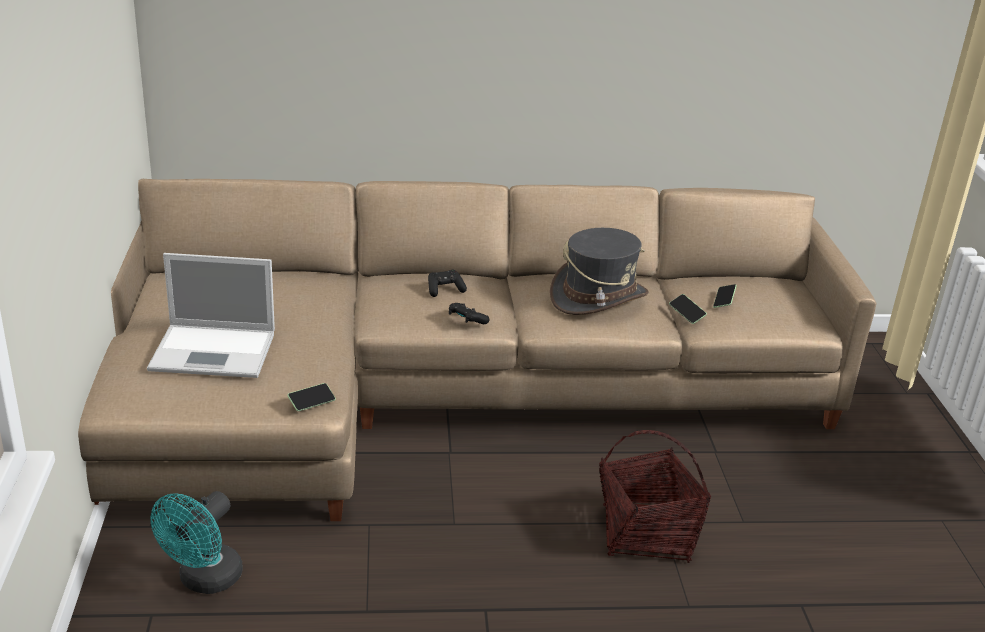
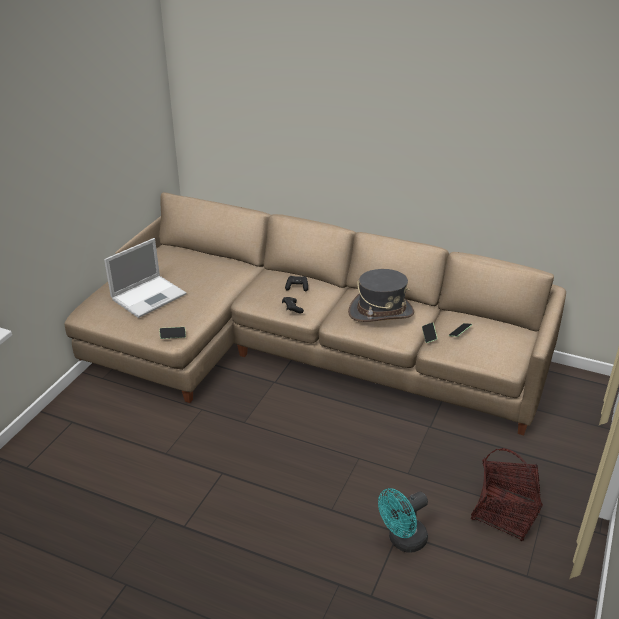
camera: 30 degrees right, 5 degrees up
(204, 581) = (105, 413): turquoise fan -> turquoise fan (402, 541)
(216, 351) = (149, 296): laptop -> laptop turned 75 degrees counterclockwise
(646, 534) = (343, 461): basket -> basket (505, 513)

